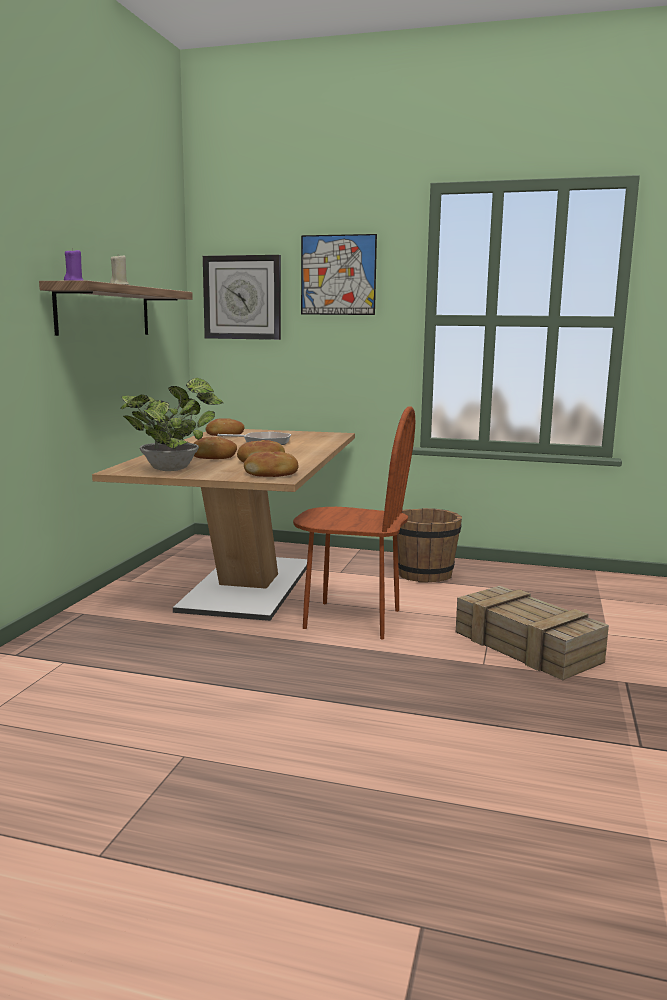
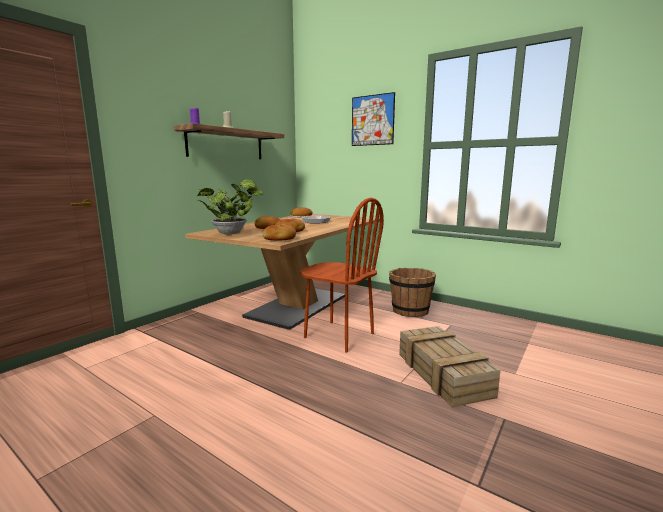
camera: 20 degrees right, 0 degrees up
(242, 297) = (321, 137): wall clock -> none

